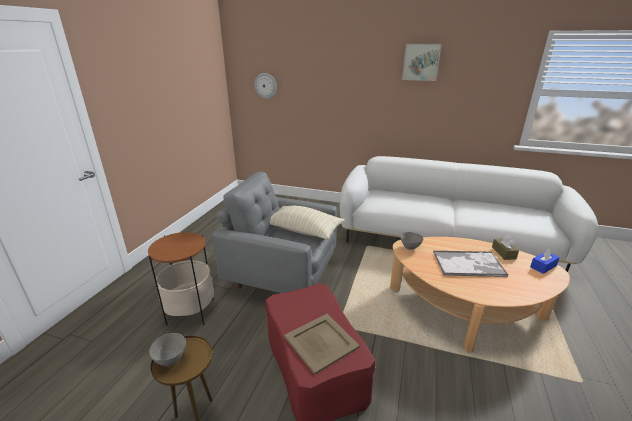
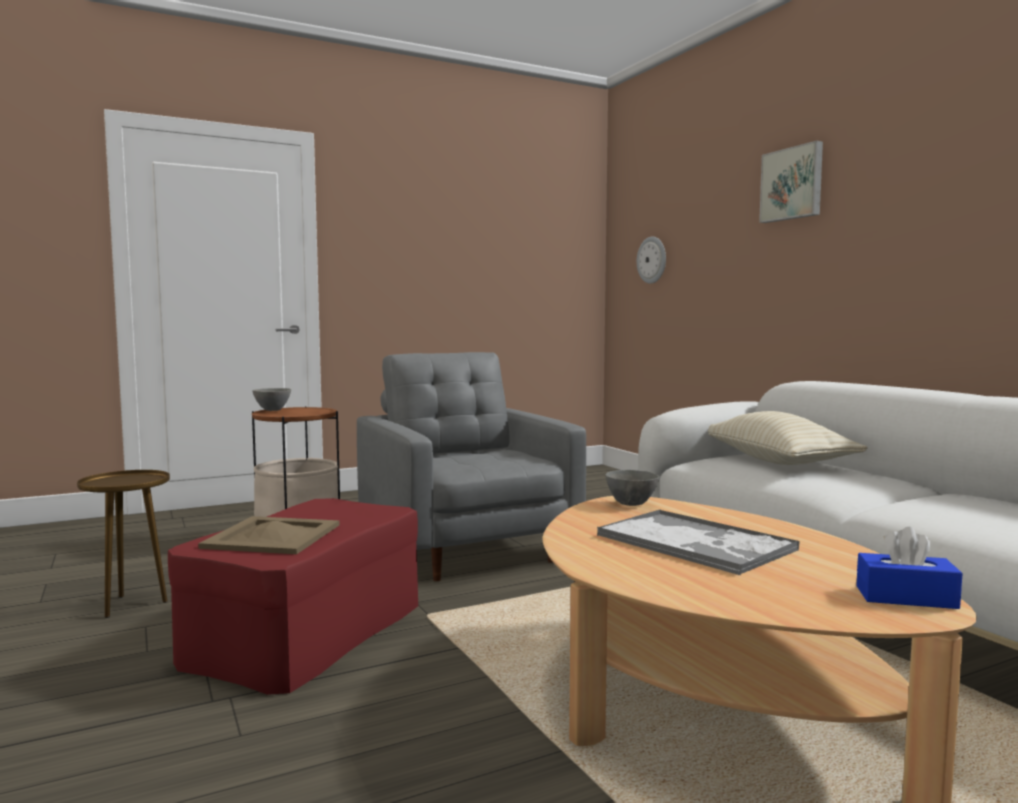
camera: 45 degrees right, 20 degrees down
(171, 360) = (117, 478): grey bowl -> grey bowl (272, 410)
(303, 230) = (503, 457): beige pillow -> beige pillow (775, 461)
(421, 62) = (916, 159): picture -> picture (792, 184)
(503, 253) = (843, 558): brown tissue box -> none

